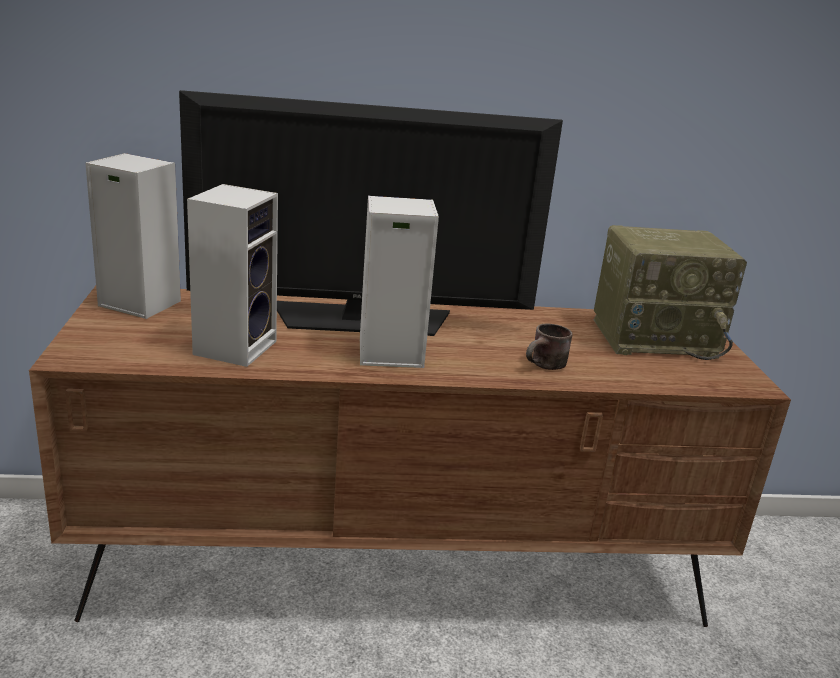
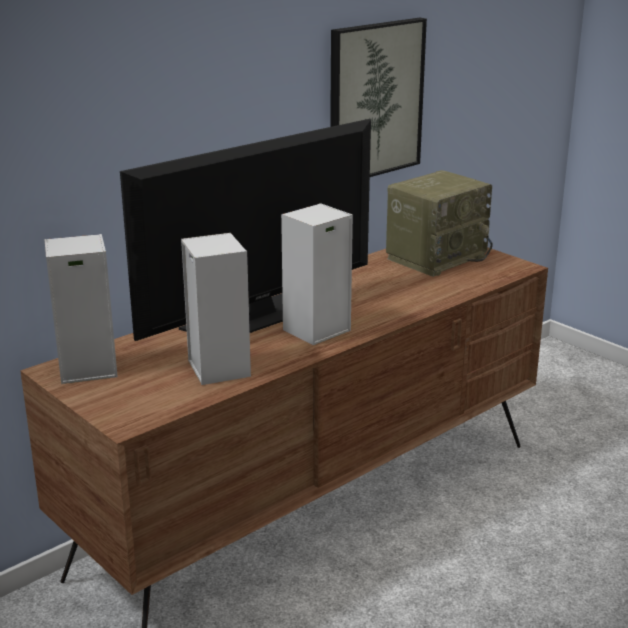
camera: 35 degrees left, 0 degrees up
(546, 367) = (412, 300): brown mug -> none
(628, 115) = (374, 100): none -> picture

